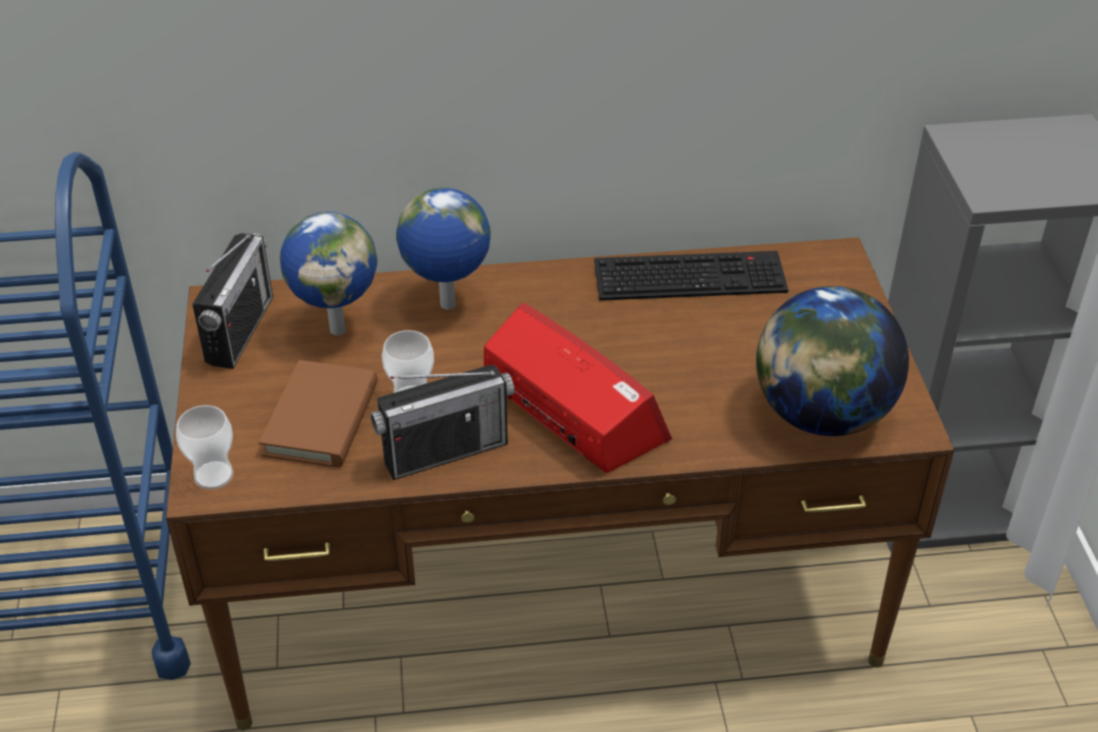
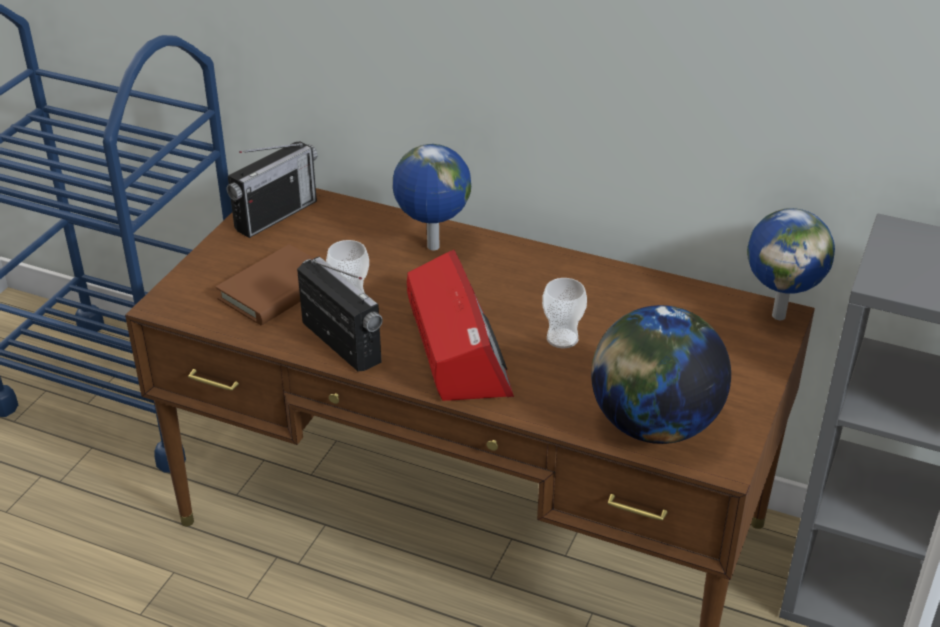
camera: 30 degrees right, 5 degrees down
(213, 475) = (177, 299): cup -> cup (562, 338)
(338, 328) = (341, 236): globe -> globe (779, 315)
(445, 452) = (341, 342): radio -> radio turned 135 degrees counterclockwise
(691, 275) = (640, 288): keyboard -> none

